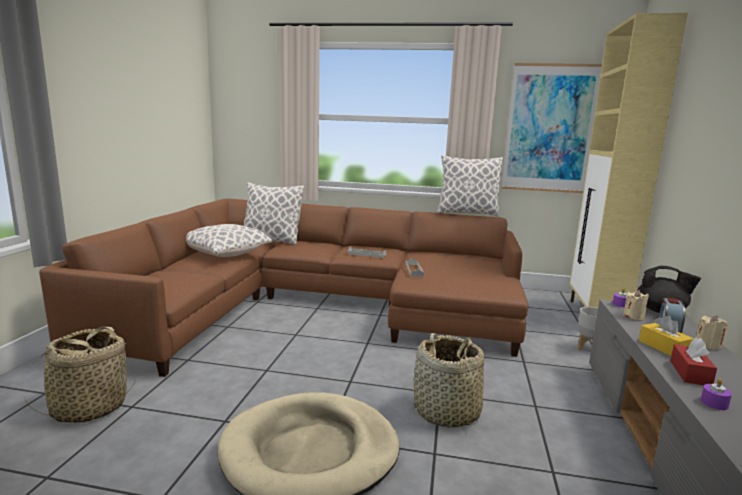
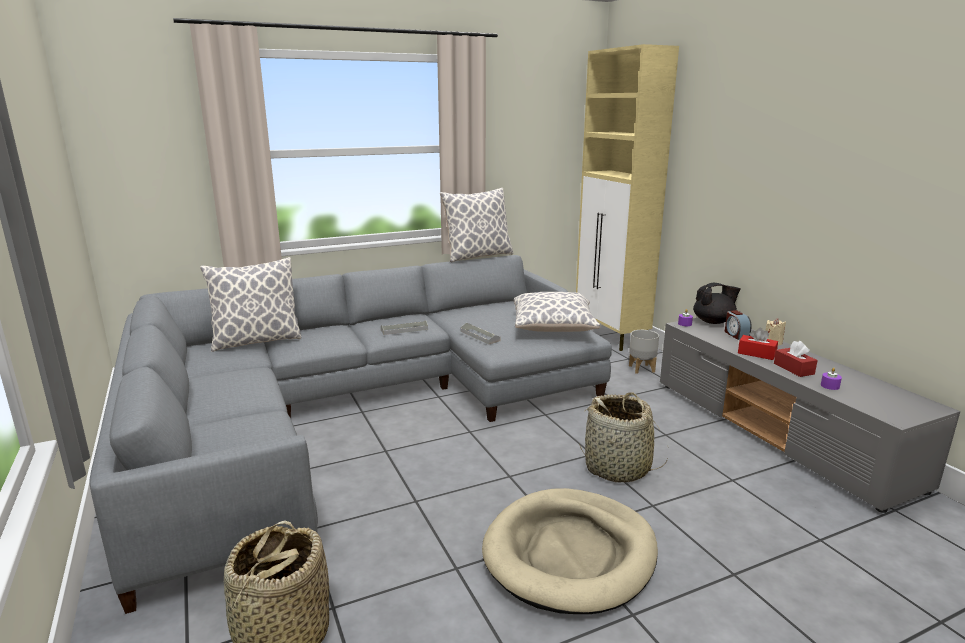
camera: 35 degrees left, 5 degrees up
(224, 254) = (234, 378): pillow -> pillow (553, 328)
(317, 305) = (357, 408): brown sofa -> grey sofa
(549, 129) = (535, 150): picture -> none
(633, 316) = (706, 332): beige candle -> none
(663, 347) = (756, 354): yellow tissue box -> red tissue box

